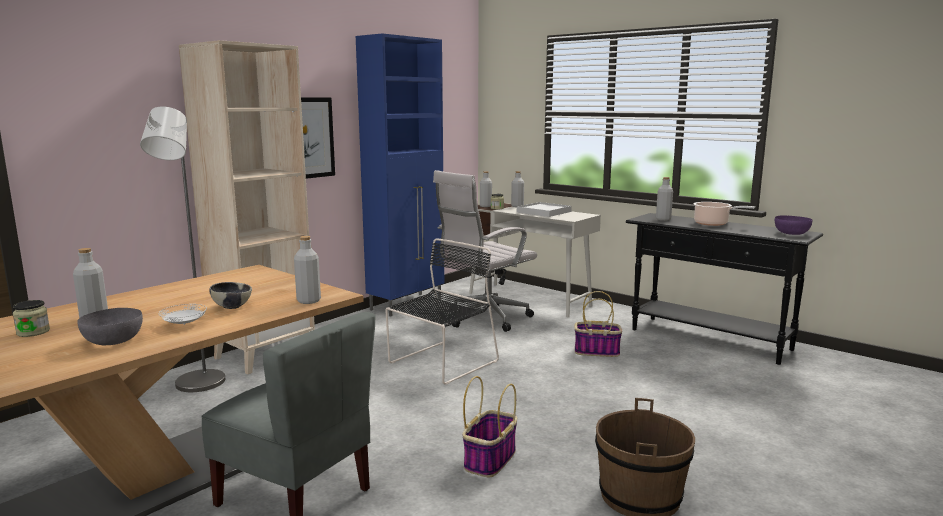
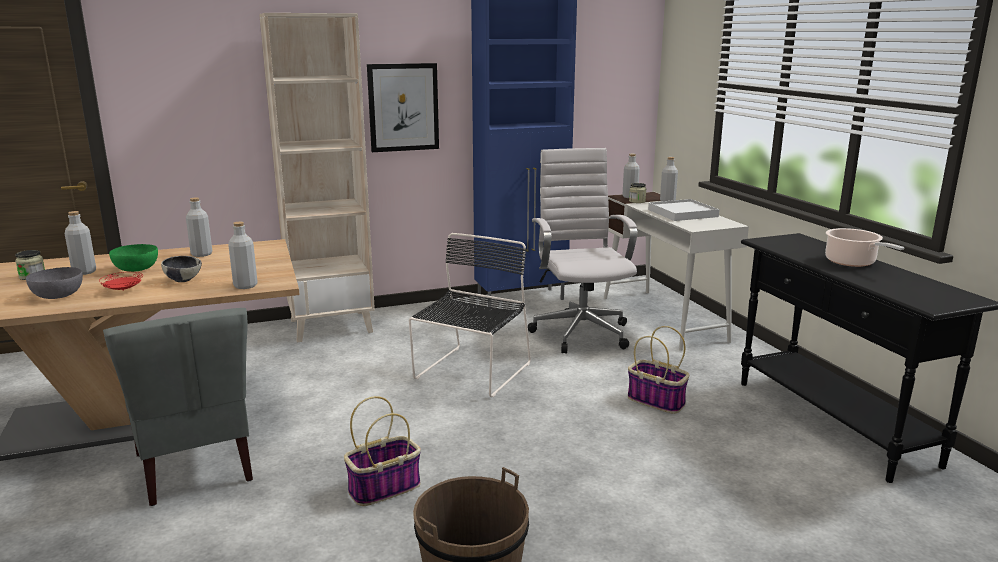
camera: 30 degrees right, 5 degrees up
(153, 307) = (135, 269): none -> green bowl
(184, 324) = (123, 290): white plate -> red plate
(197, 386) = (249, 344): grey floor lamp -> none
(441, 363) = (471, 372): black chair -> black chair turned 45 degrees counterclockwise
(484, 319) = (580, 332): white office chair -> white office chair turned 90 degrees clockwise
(663, 219) = (793, 245): grey bottle -> grey bottle (201, 254)
(791, 233) = (941, 296): purple bowl -> none

